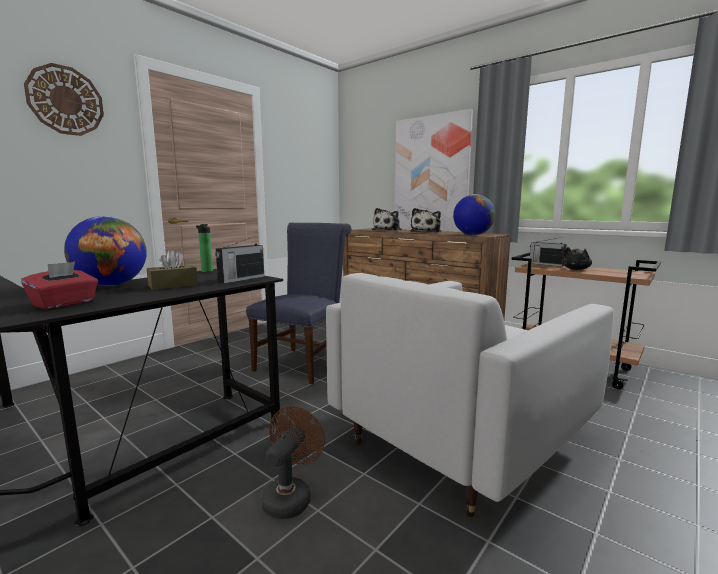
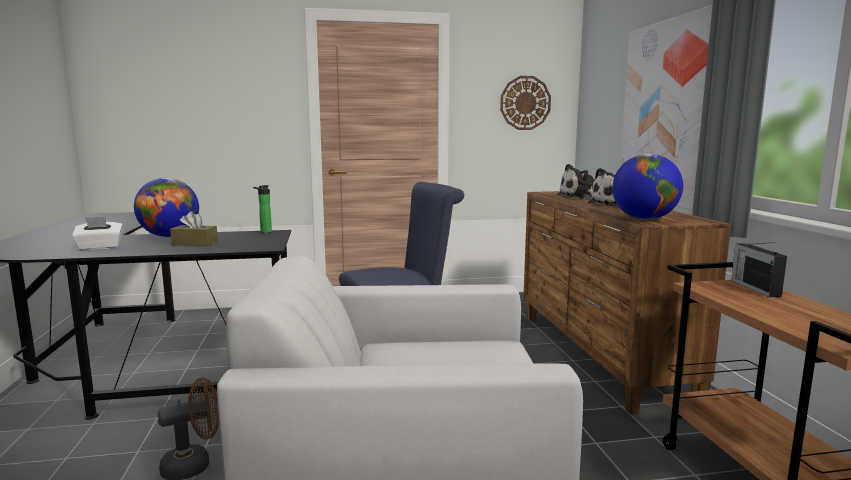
camera: 40 degrees right, 0 degrees up
(65, 100) = (241, 64): wall clock -> wall clock (525, 103)
(65, 303) = (100, 248): red tissue box -> white tissue box
(241, 279) = (252, 245): radio -> none
(576, 269) = (772, 307): black plush toy -> none

